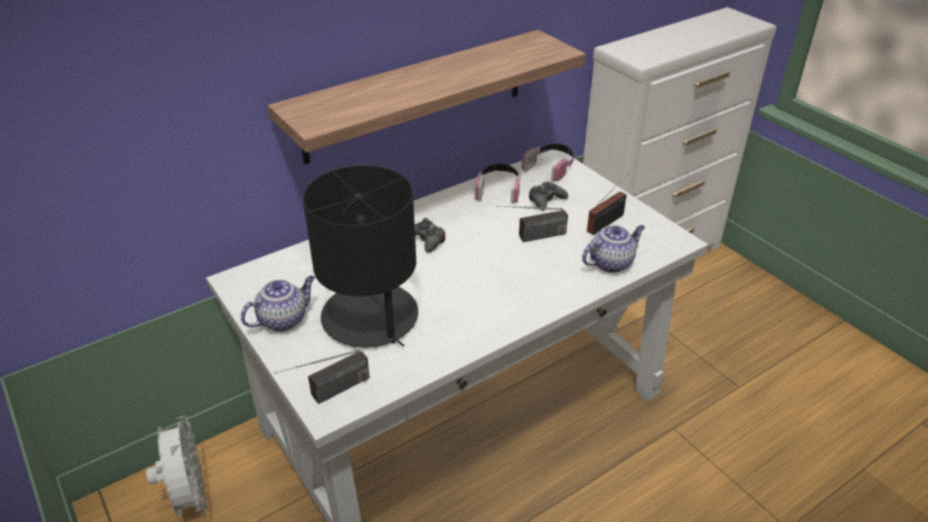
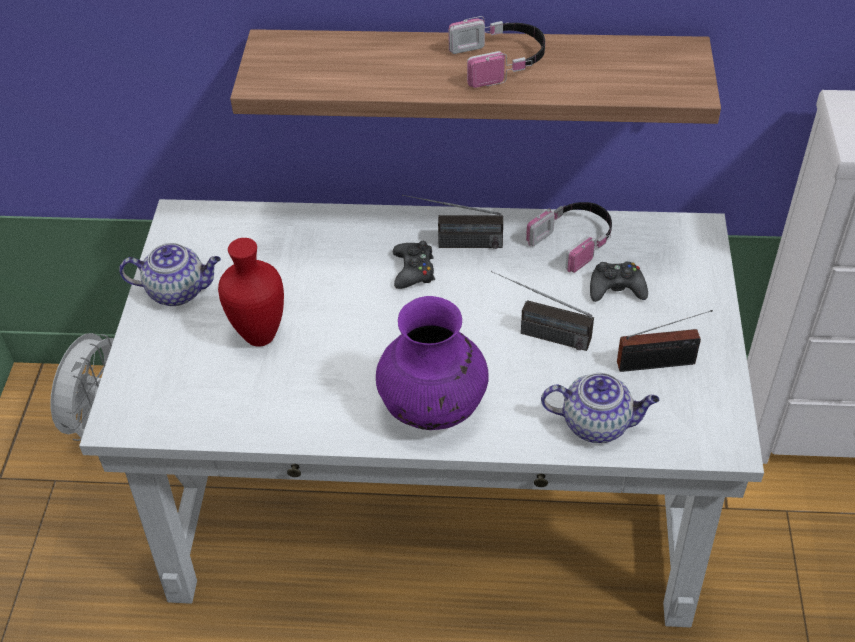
camera: 40 degrees right, 10 degrees up
(327, 395) = (134, 403): radio -> radio (453, 243)
(370, 317) = (258, 337): black table lamp -> red vase
(520, 299) = (433, 408): none -> purple vase
(550, 167) = (679, 240): headphones -> headphones (500, 62)

